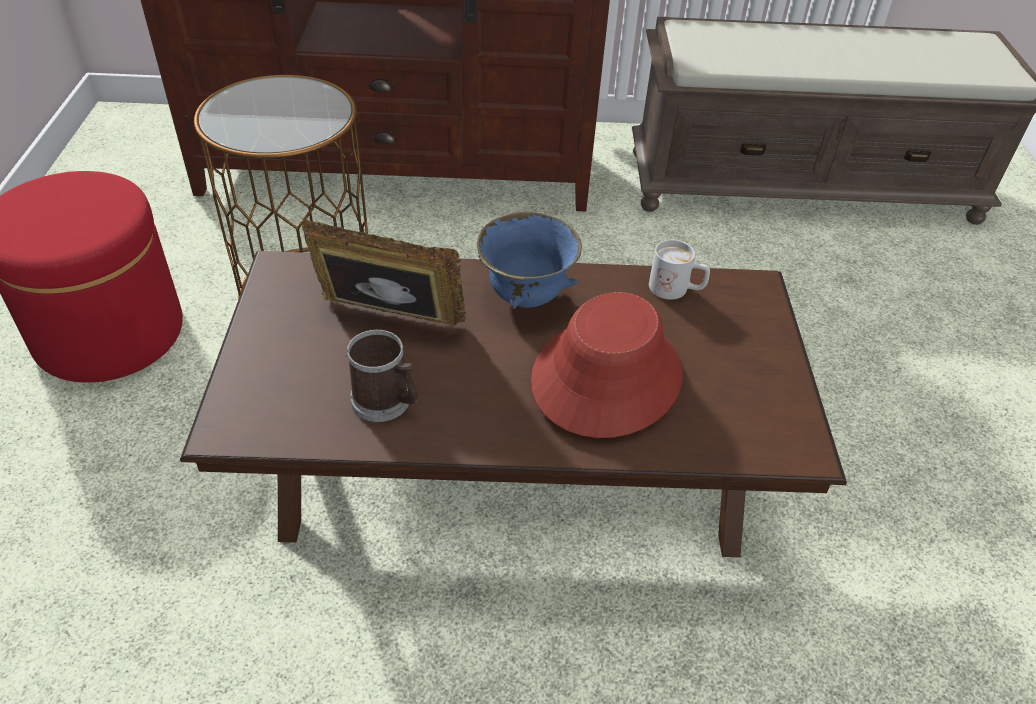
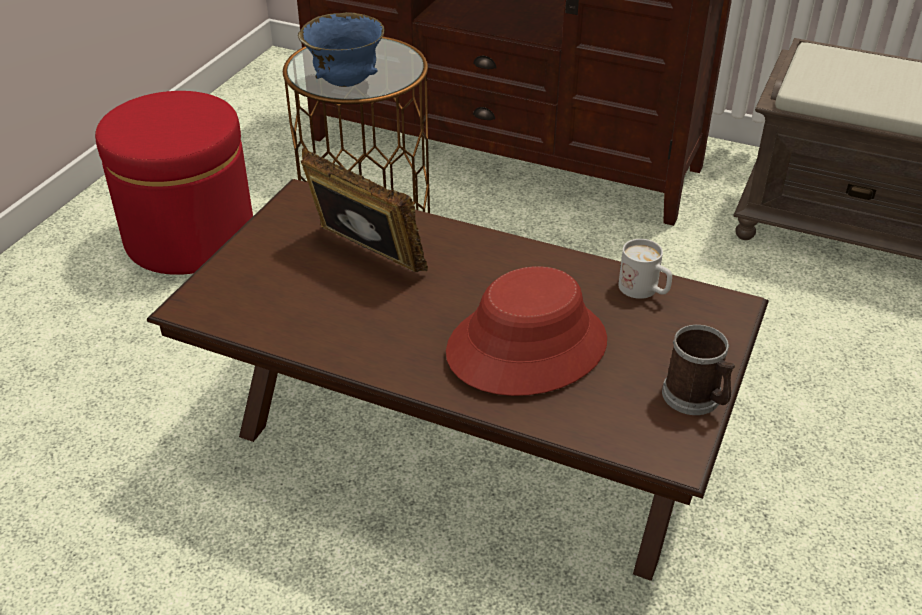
camera: 25 degrees right, 5 degrees down
(386, 402) = (324, 318): mug -> mug (696, 398)
(525, 297) = (495, 265): blue bowl -> blue bowl (345, 83)

